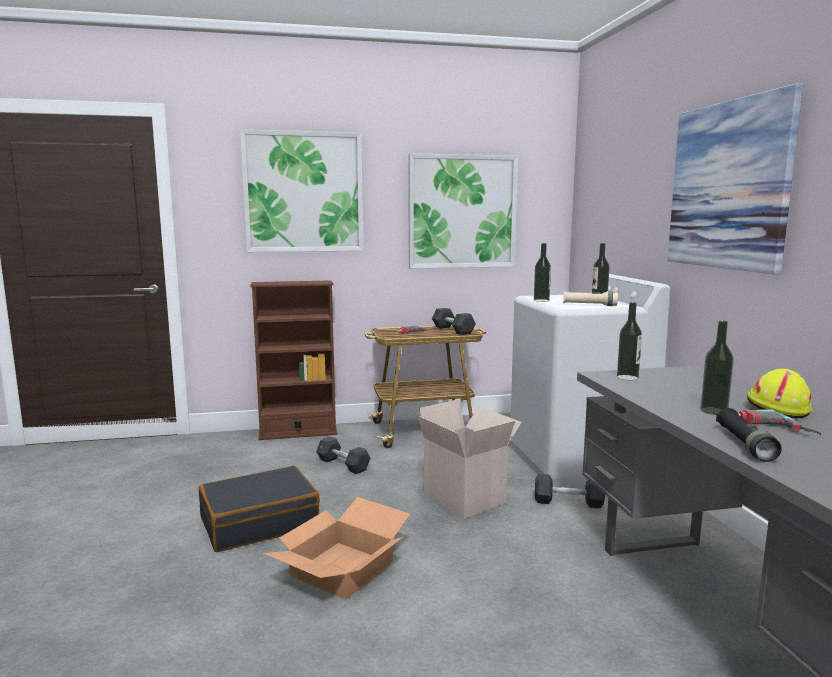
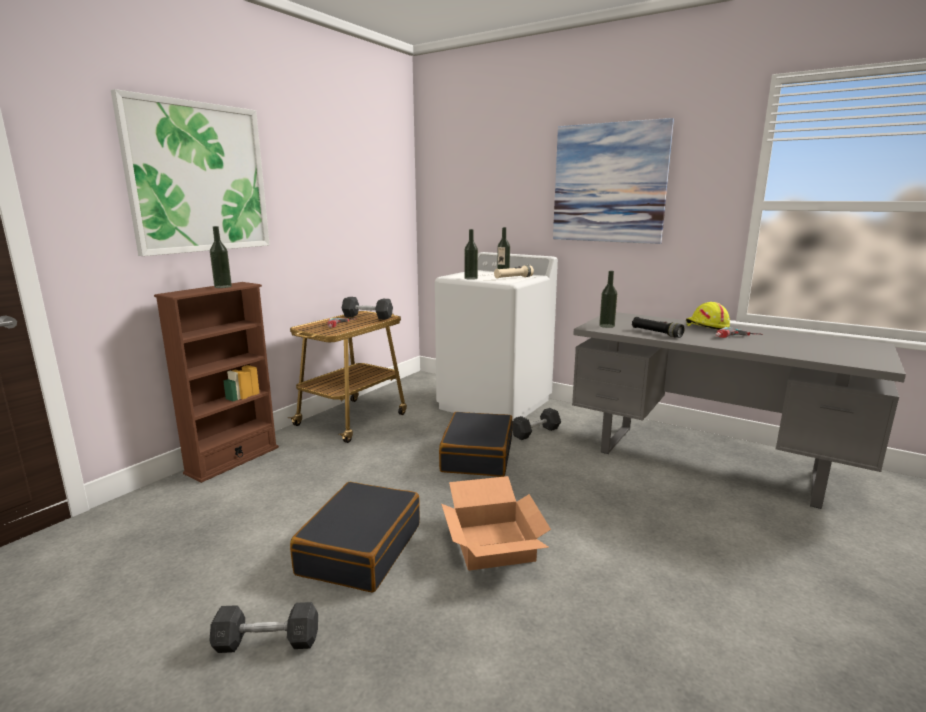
camera: 45 degrees left, 5 degrees up
(343, 465) = (337, 470): grey dumbbell -> grey dumbbell (267, 642)
(462, 212) = (345, 201): picture -> none
(467, 498) = (477, 455): cardboard box -> black suitcase
(714, 411) = (695, 335): bottle -> bottle (223, 286)
(744, 444) = (754, 348): black flashlight -> black flashlight (656, 333)

